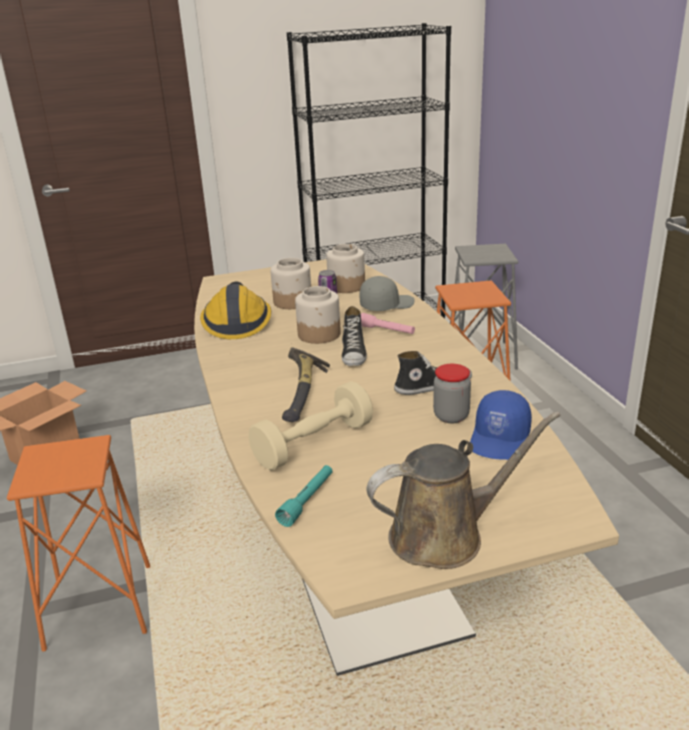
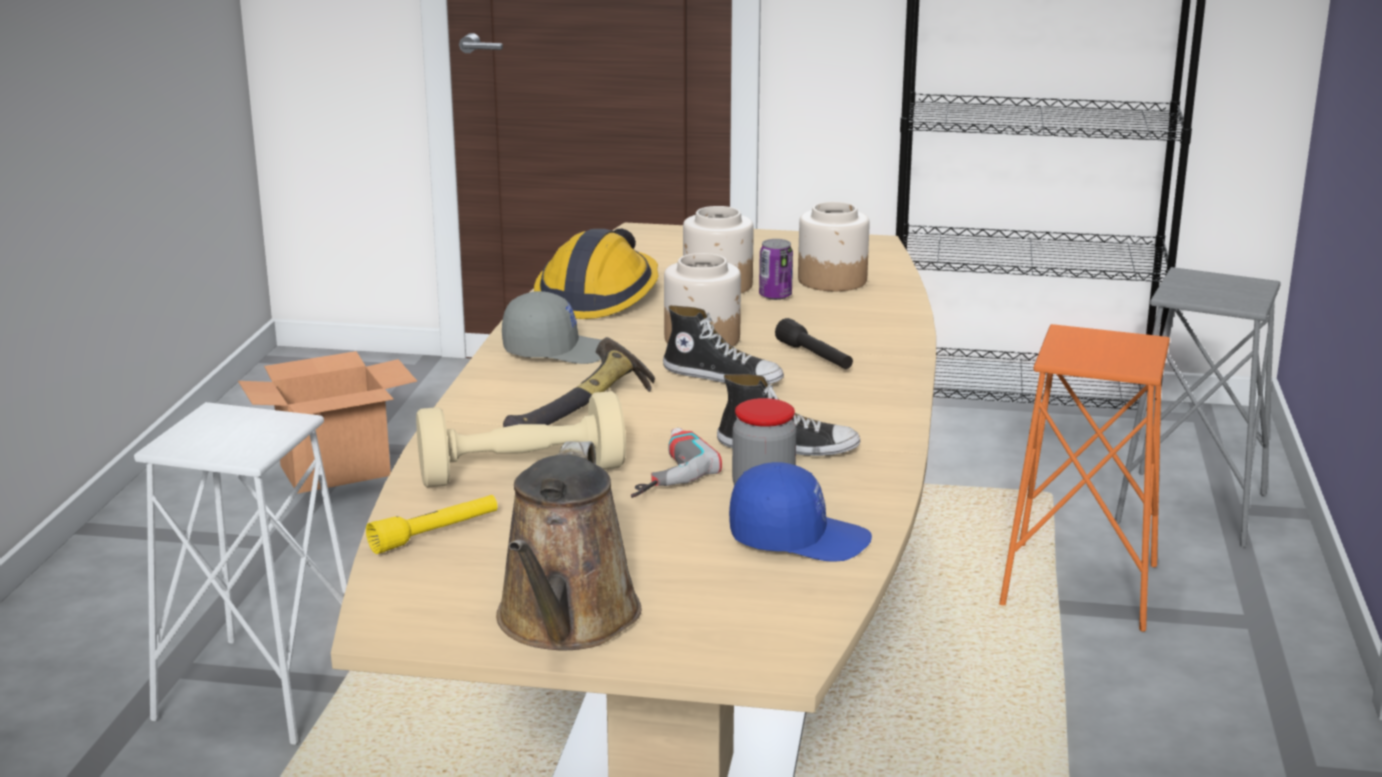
camera: 25 degrees right, 5 degrees down
(99, 606) = (261, 690): orange stool -> white stool
(307, 501) = (435, 534): turquoise flashlight -> yellow flashlight
(354, 353) = (723, 376): shoe -> shoe turned 90 degrees counterclockwise
(385, 420) = (658, 472): none -> power drill
(386, 305) = (863, 321): grey cap -> grey cap (557, 351)
(387, 331) = (815, 357): pink flashlight -> black flashlight
(445, 535) = (565, 622): brown watering can -> brown watering can turned 90 degrees clockwise
(500, 439) = (799, 538): blue cap -> blue cap turned 135 degrees counterclockwise

